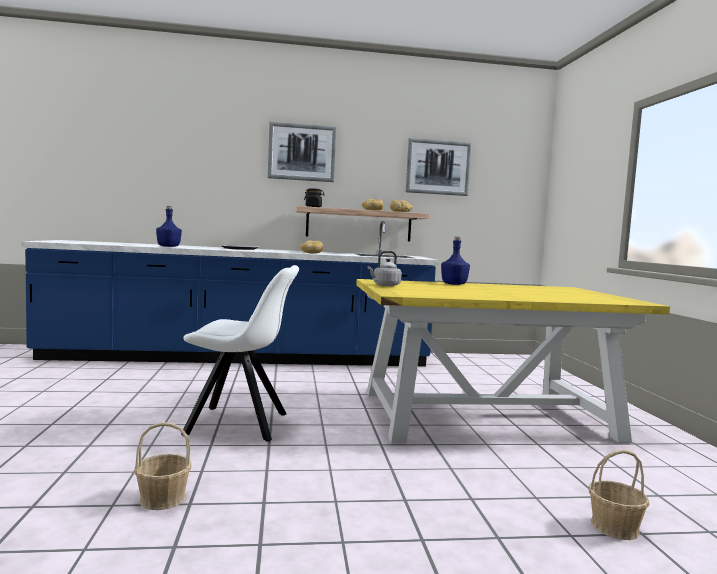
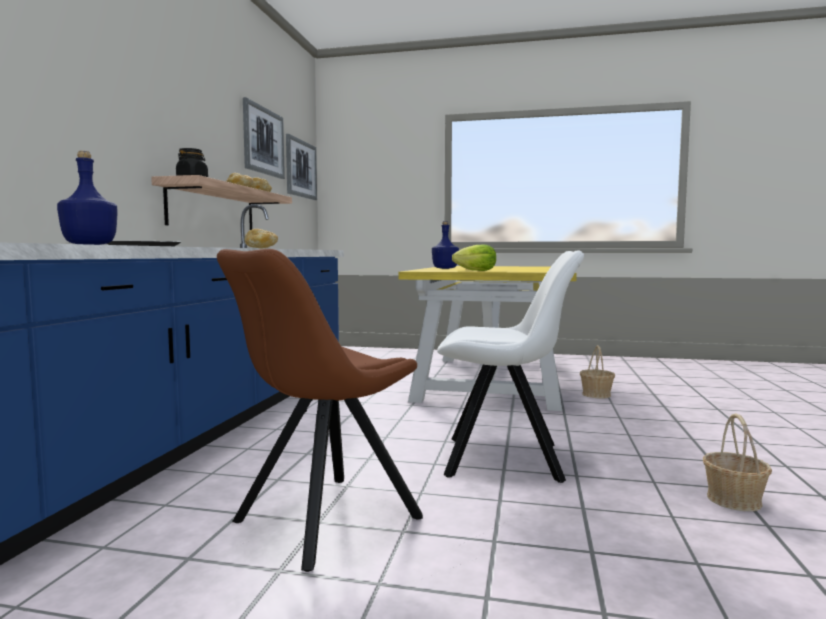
camera: 70 degrees left, 0 degrees up
(140, 392) = (325, 519): none -> brown chair
(238, 424) = (504, 459): white chair -> white chair turned 75 degrees clockwise
(302, 152) = (151, 84): picture -> picture (301, 169)
(385, 285) = (476, 271): grey kettle -> lettuce
(615, 527) = (686, 388): basket -> basket (596, 394)

